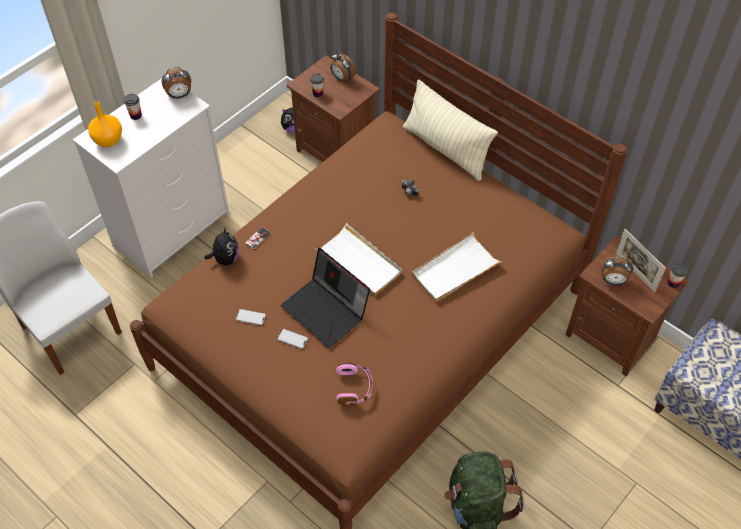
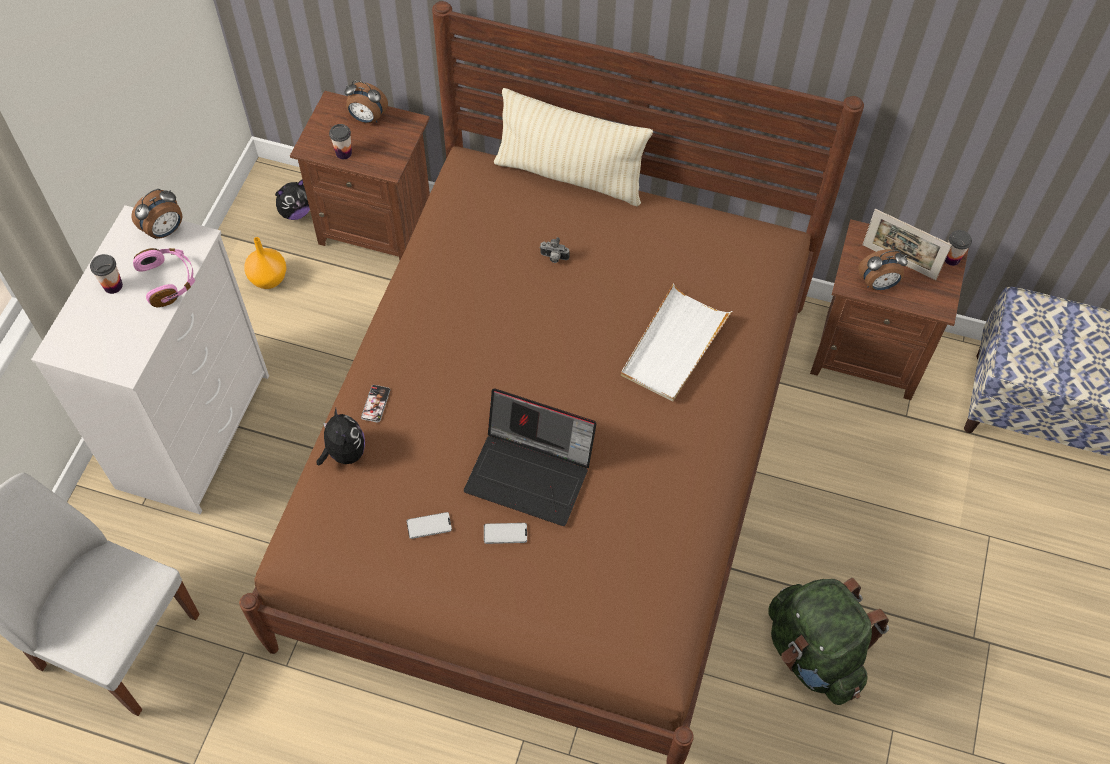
camera: 25 degrees left, 5 degrees up
(108, 141) = (90, 341): orange vase -> orange vase (268, 279)
(354, 388) = (627, 569): pink headphones -> pink headphones (169, 281)
(359, 262) = (539, 385): white tray -> none

